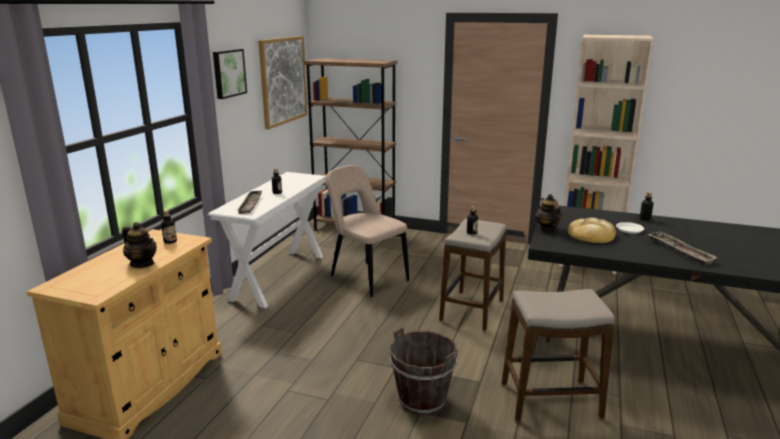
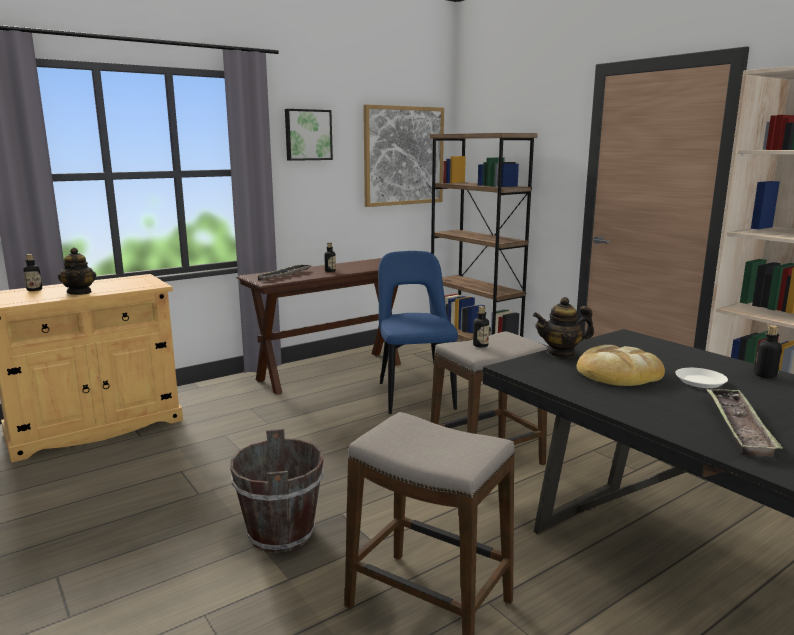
camera: 35 degrees right, 5 degrees down
(170, 241) = (137, 283): bottle -> bottle (34, 290)
(279, 277) = (331, 371): white console table -> brown console table
(366, 277) = (415, 395): beige chair -> blue chair
(547, 229) = (561, 353): teapot -> teapot turned 120 degrees counterclockwise

